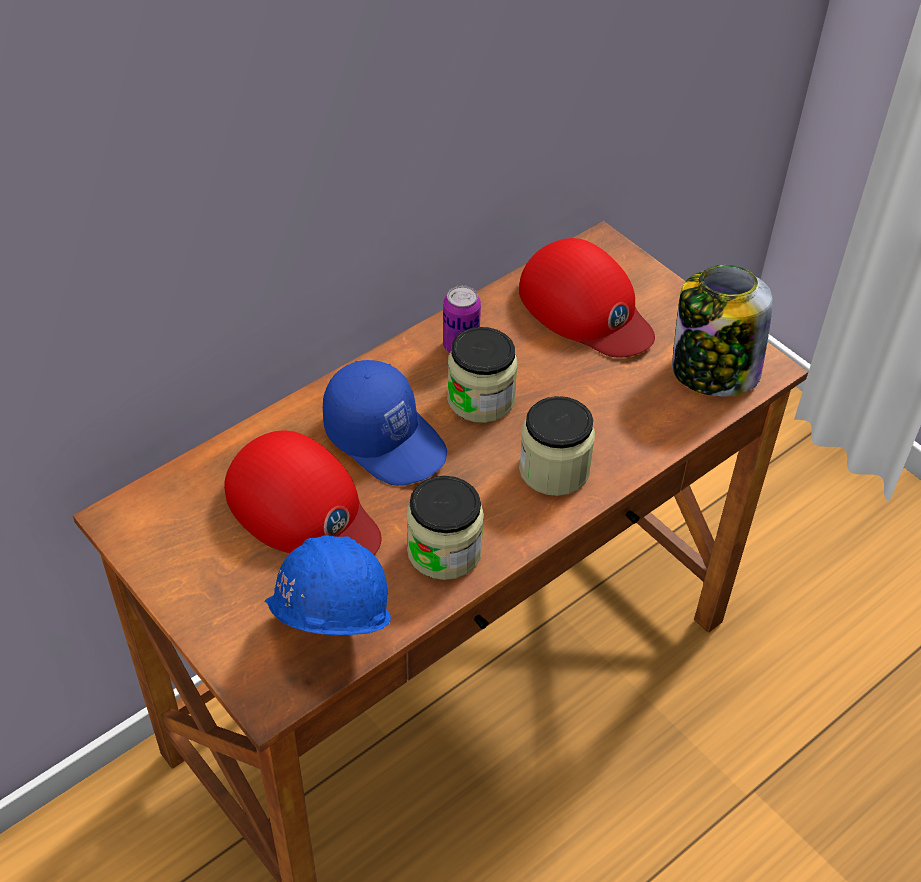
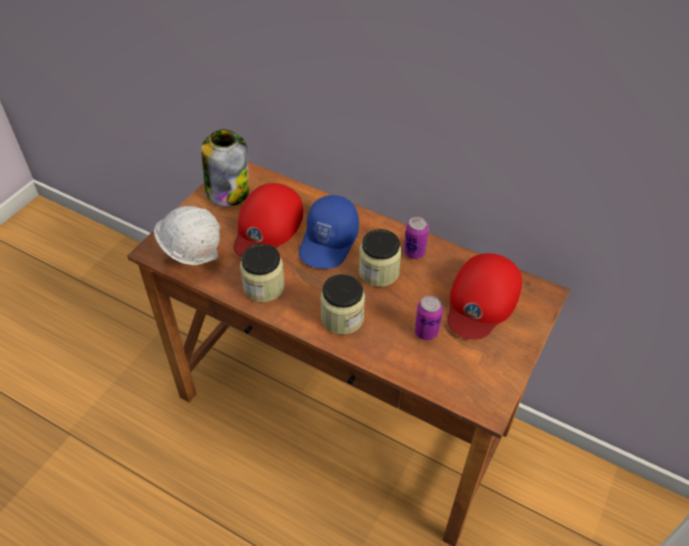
camera: 70 degrees right, 0 degrees up
(327, 637) = (193, 259): blue hard hat -> white hard hat
(618, 385) = (426, 332): none -> can
(712, 371) = (467, 378): jar -> jar (227, 191)

